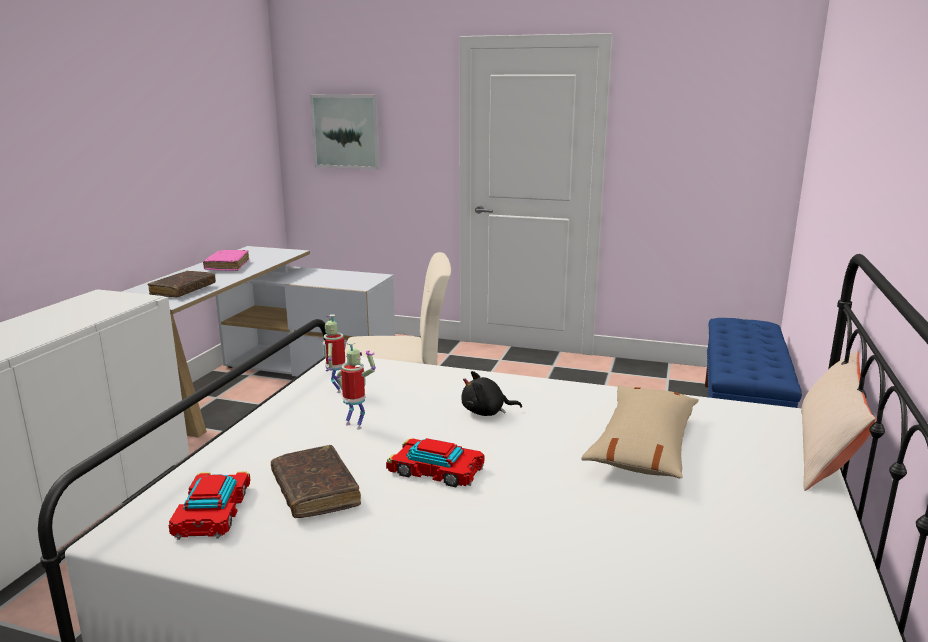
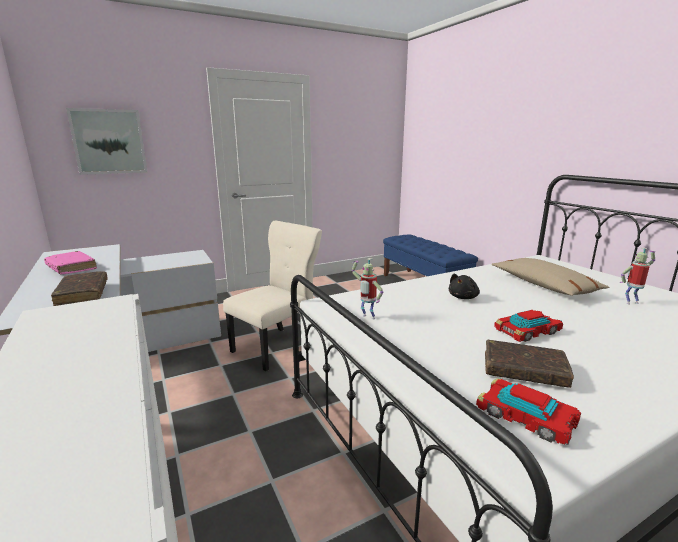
camera: 45 degrees left, 0 degrees up
(356, 425) = (434, 330): toy robot -> toy robot (631, 302)
(826, 451) = (580, 266): beige pillow -> none

